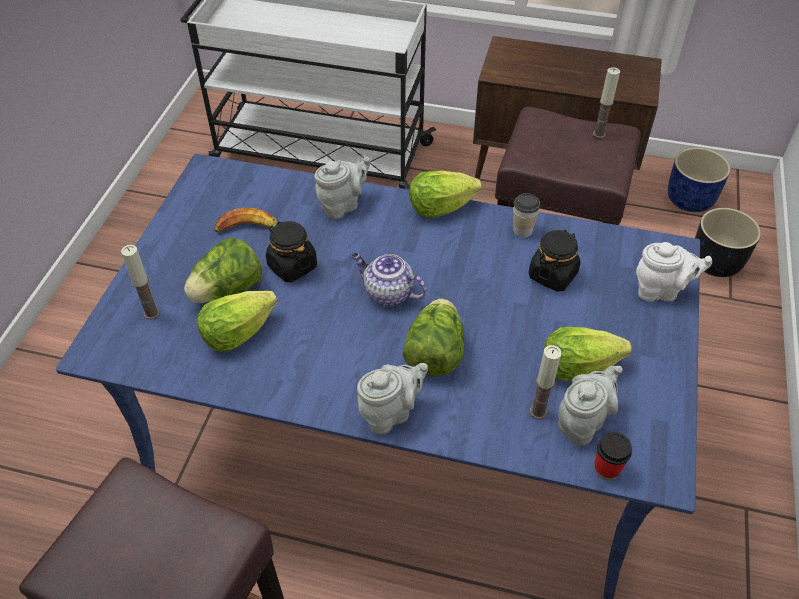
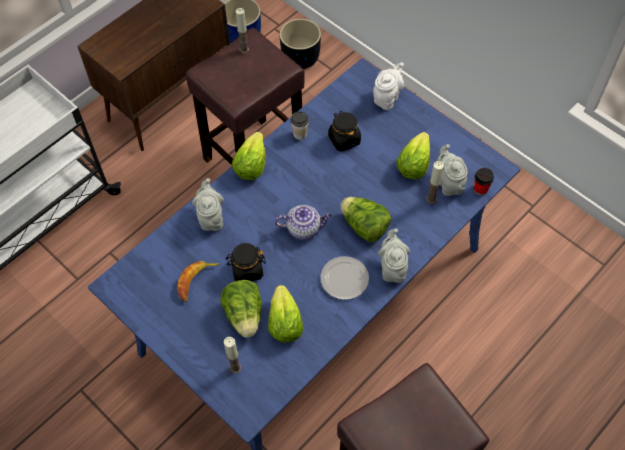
camera: 60 degrees left, 10 degrees up
(339, 365) = (343, 279): none -> plate
(387, 293) = (304, 228): teapot -> teapot turned 150 degrees counterclockwise

